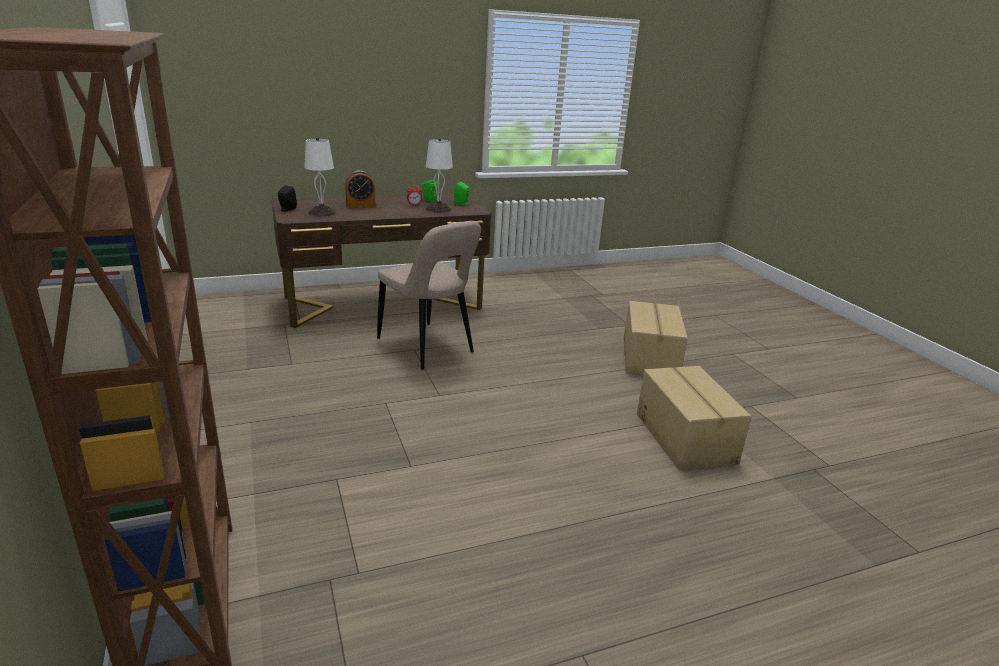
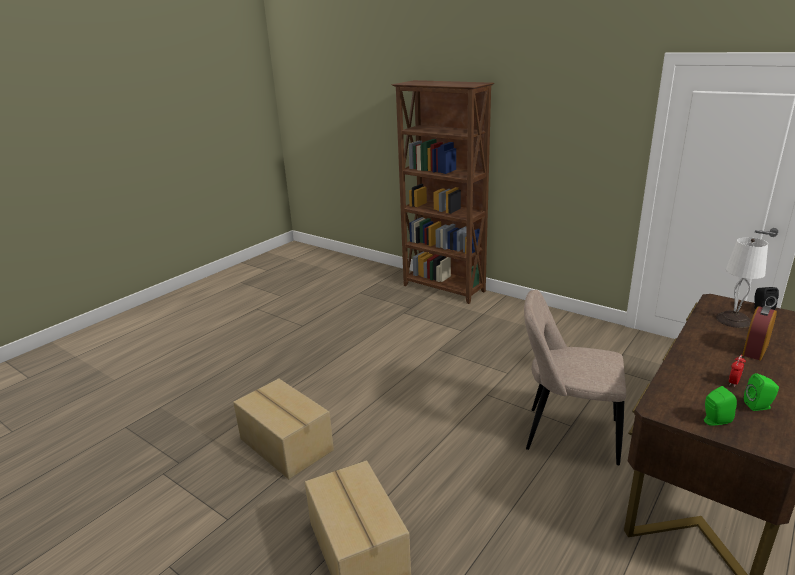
camera: 150 degrees right, 0 degrees up
(438, 209) = (695, 387): white table lamp -> none

